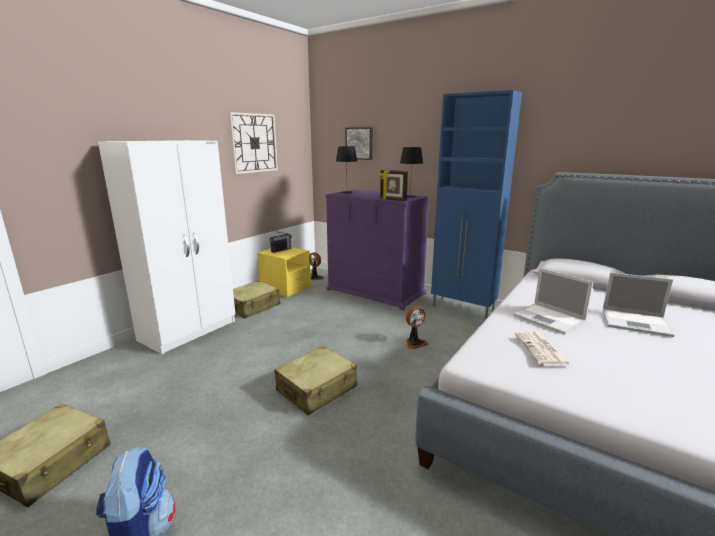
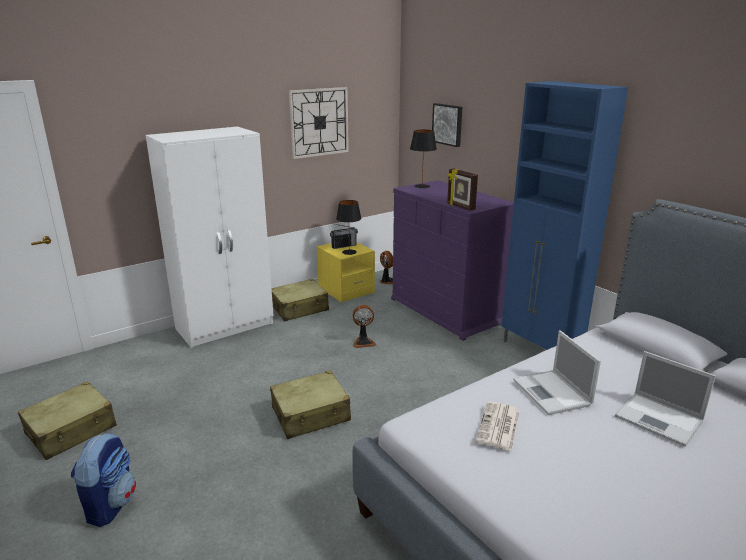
camera: 20 degrees right, 5 degrees up
(410, 196) = (490, 202): black table lamp -> black table lamp (349, 252)
(415, 343) = (447, 385): fan -> fan (363, 342)

